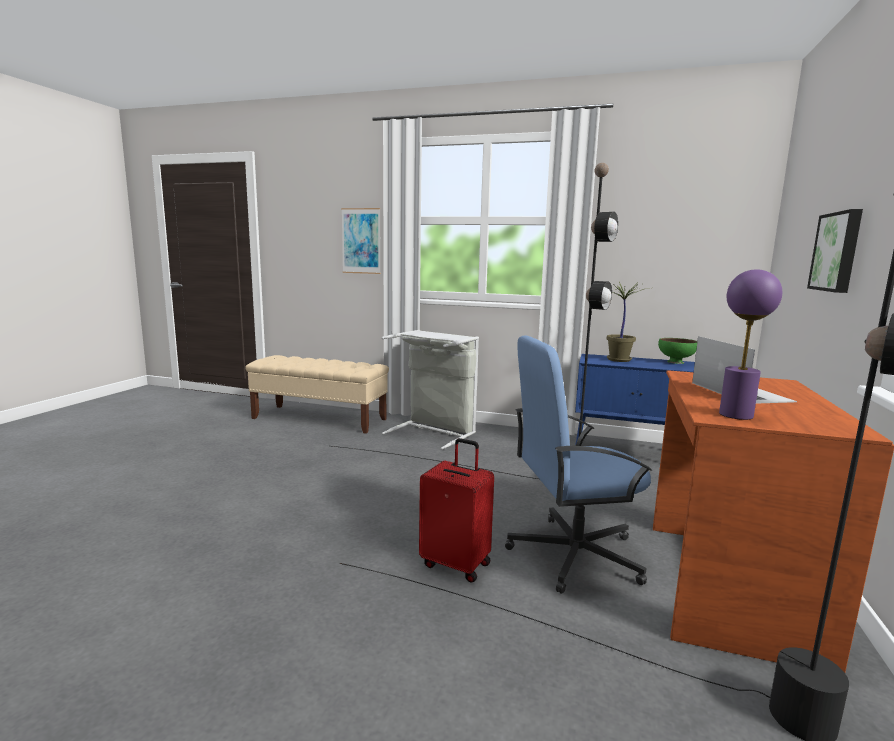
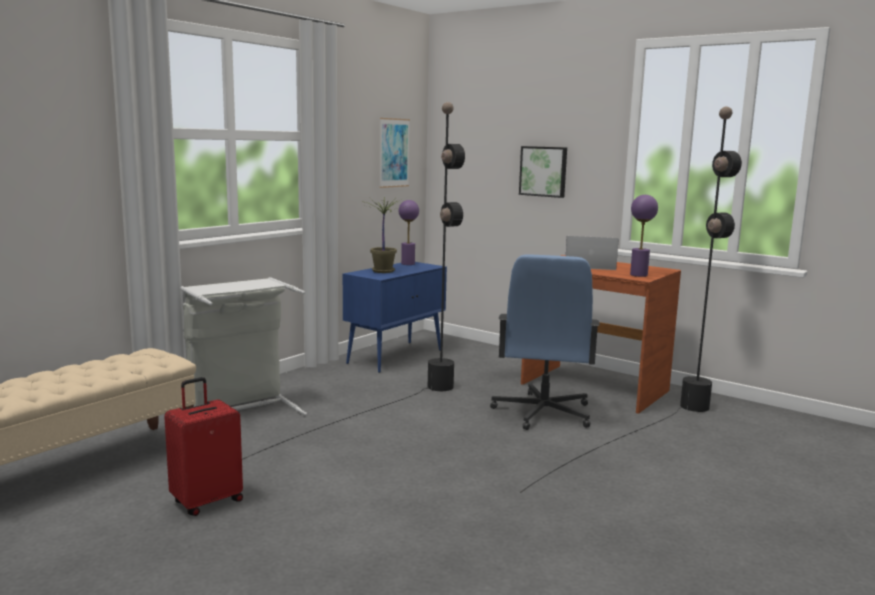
camera: 70 degrees left, 0 degrees up
(361, 241) = (60, 164): picture -> picture (394, 153)
(456, 564) = (539, 450): red suitcase -> red suitcase (207, 501)
(675, 362) = (408, 264): green bowl -> purple table lamp

